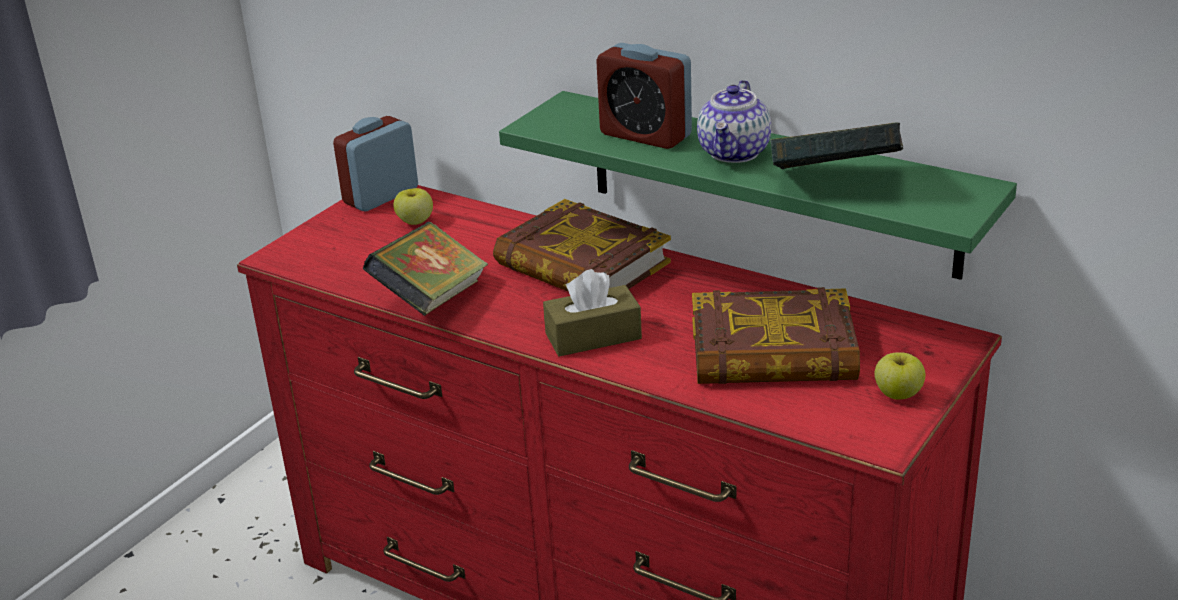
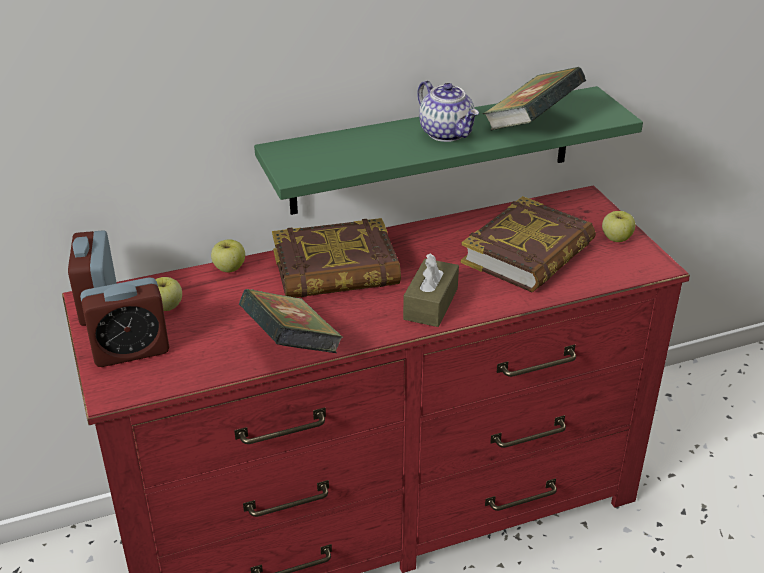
camera: 55 degrees left, 5 degrees up
(510, 219) = (229, 268): none -> apple
(645, 135) = (376, 147): alarm clock -> alarm clock (131, 351)

